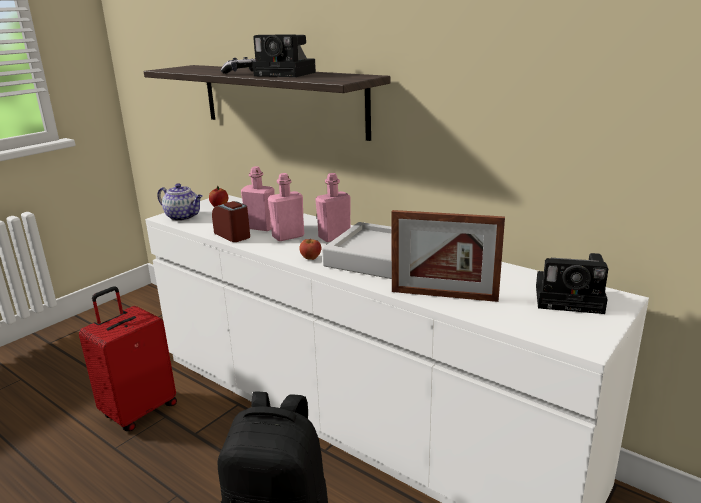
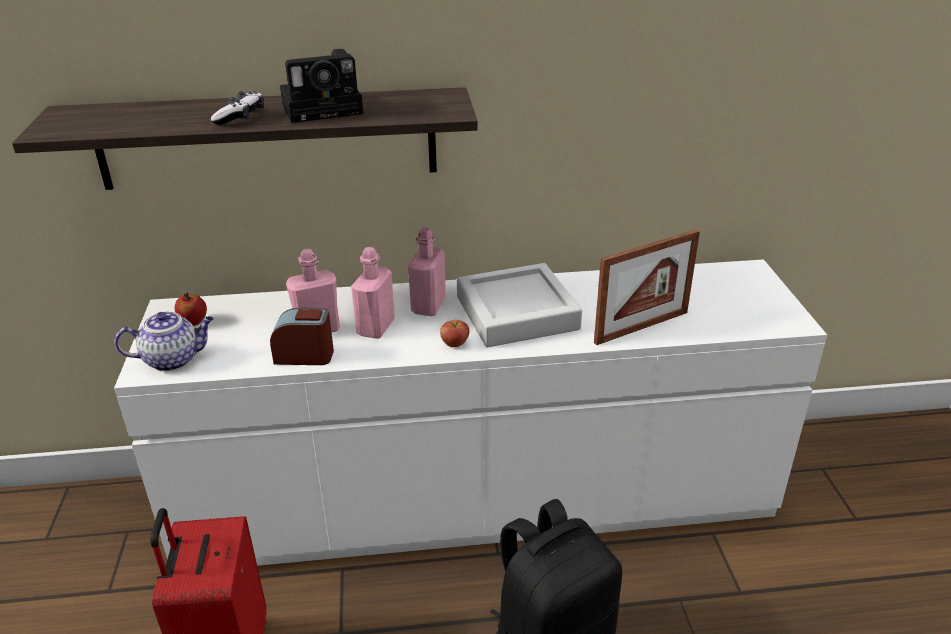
camera: 45 degrees left, 10 degrees up
(572, 299) = (726, 284): camera -> none

